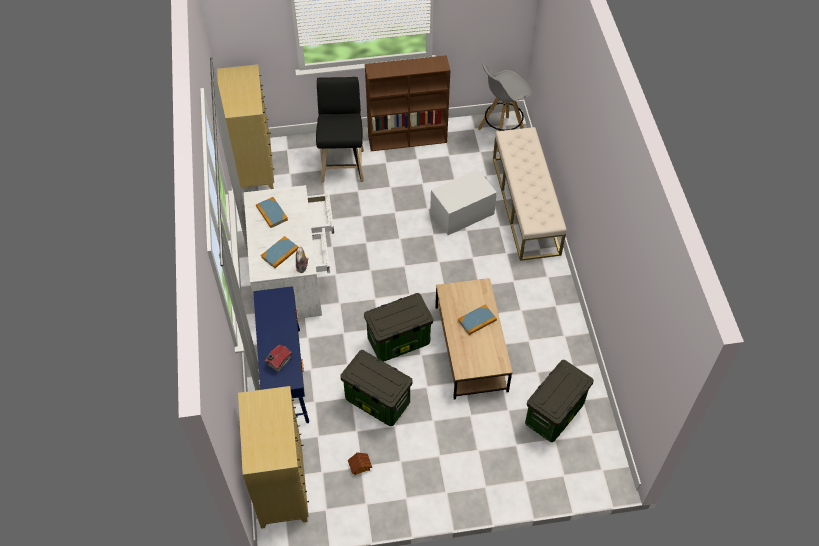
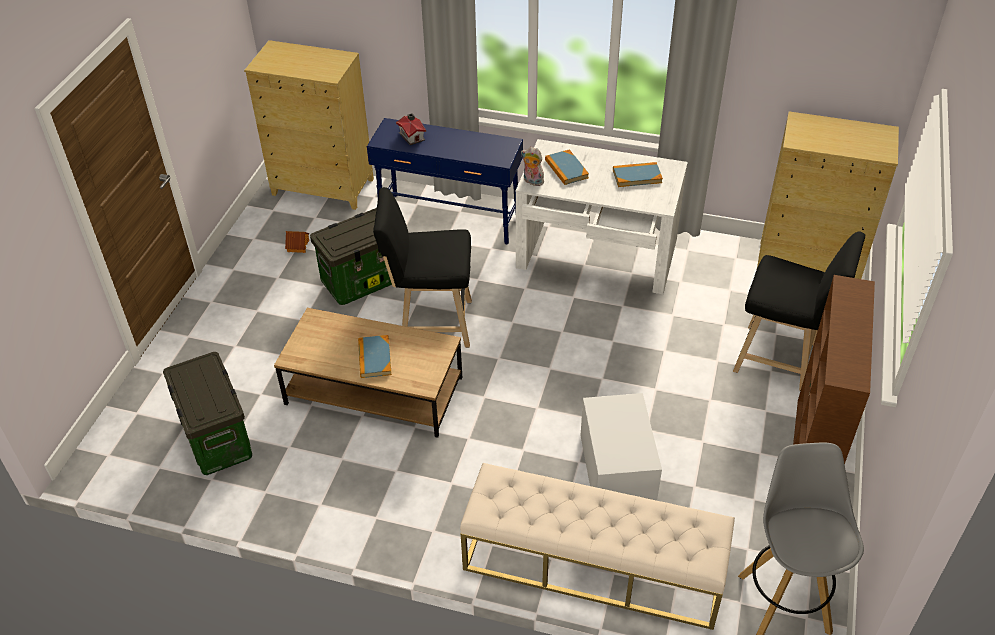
camera: 115 degrees right, 10 degrees down
(398, 342) = (431, 323): storage box -> black stool

